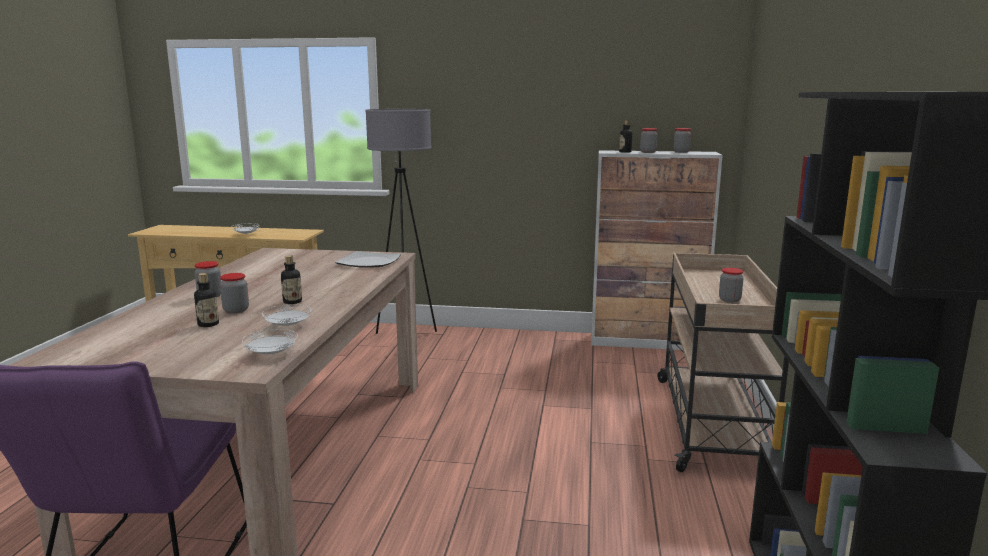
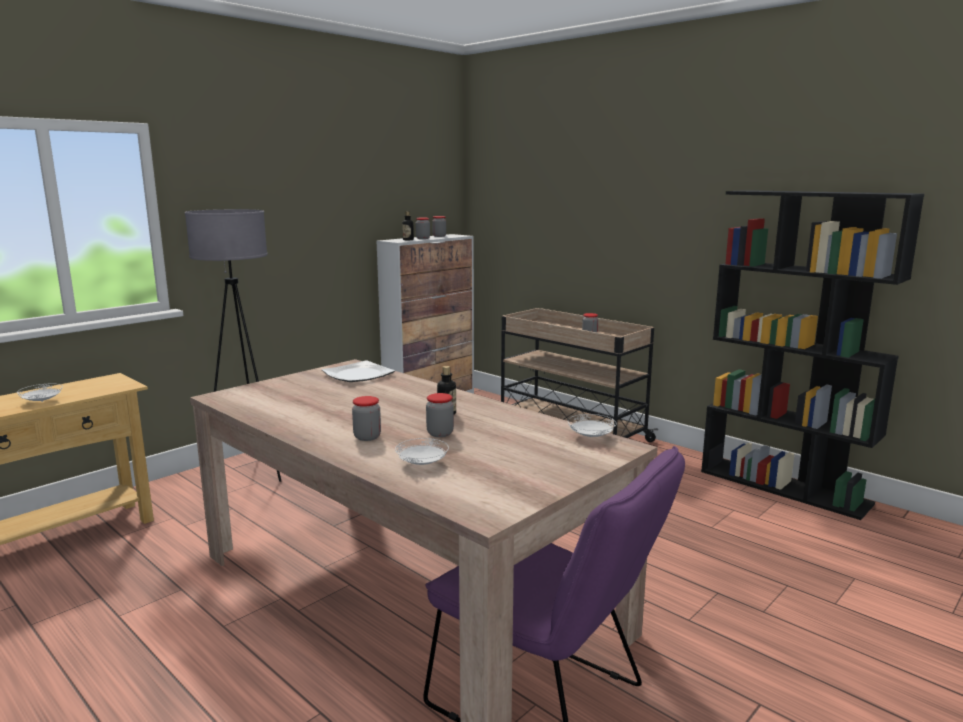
camera: 55 degrees left, 0 degrees up
(208, 324) = (470, 447): bottle -> none
(288, 326) = (521, 423): white plate -> white plate (422, 464)

